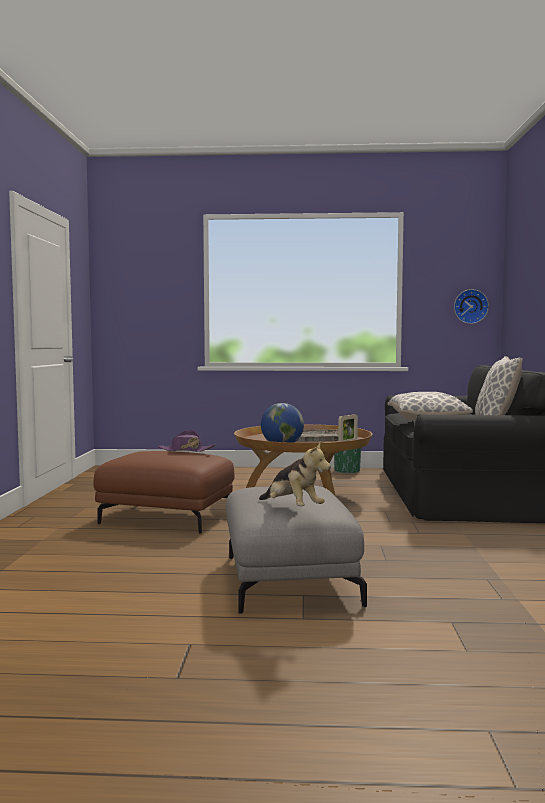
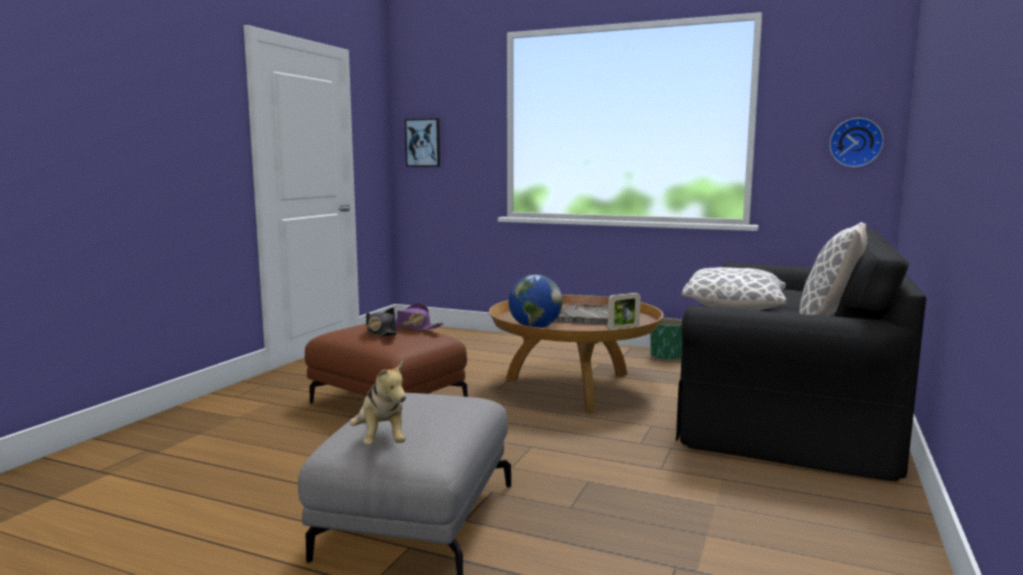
camera: 20 degrees right, 5 degrees up
(124, 304) = (423, 142): none -> picture
(165, 454) = (381, 332): none -> black hat

